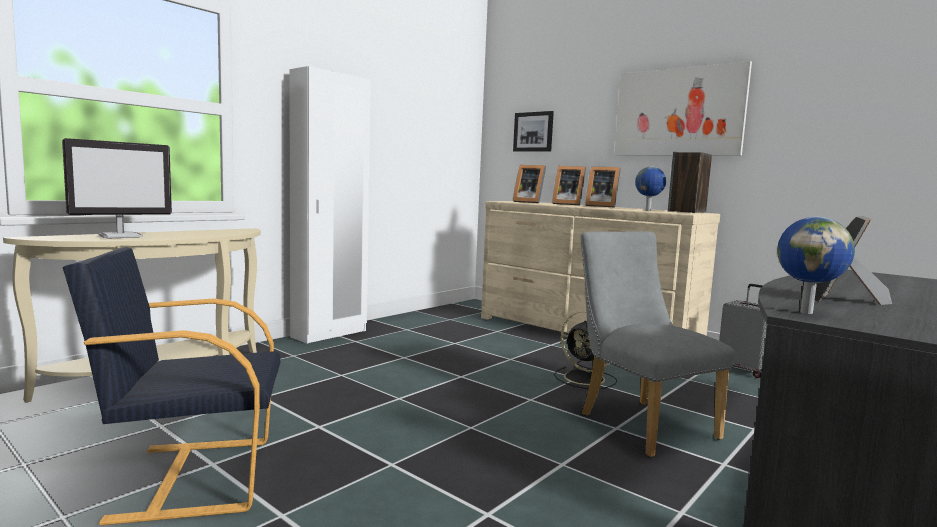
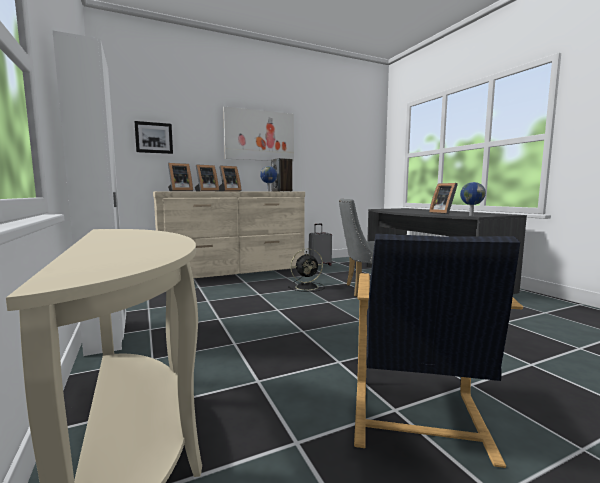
camera: 65 degrees left, 0 degrees up
(121, 236) = (132, 251): monitor -> none

